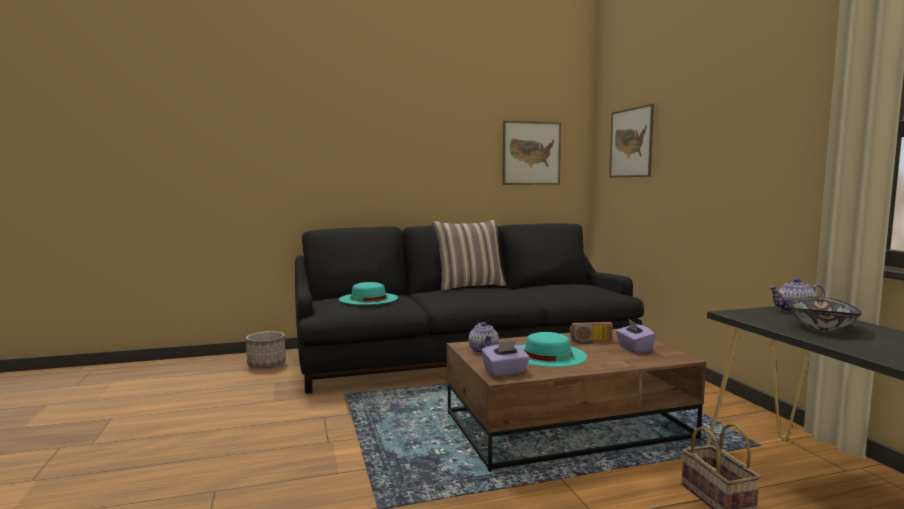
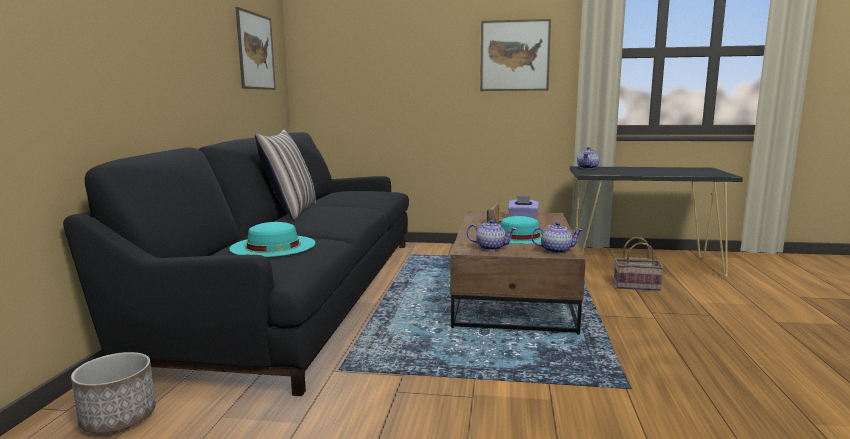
camera: 65 degrees left, 5 degrees up
(505, 372) = (556, 250): purple tissue box -> teapot
(631, 143) = (355, 48): picture -> picture (514, 55)
(820, 327) = (629, 171): bowl -> none

